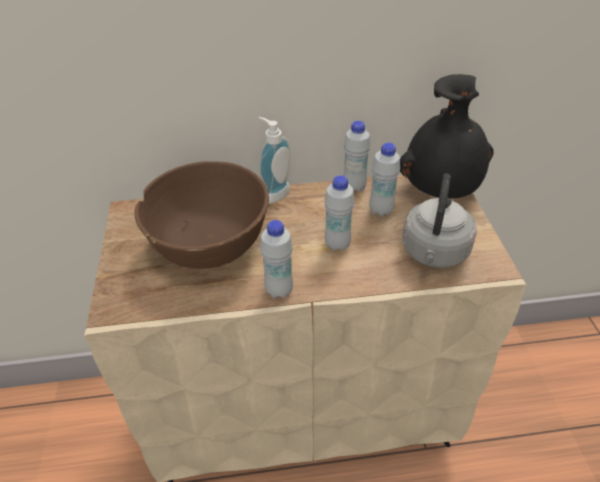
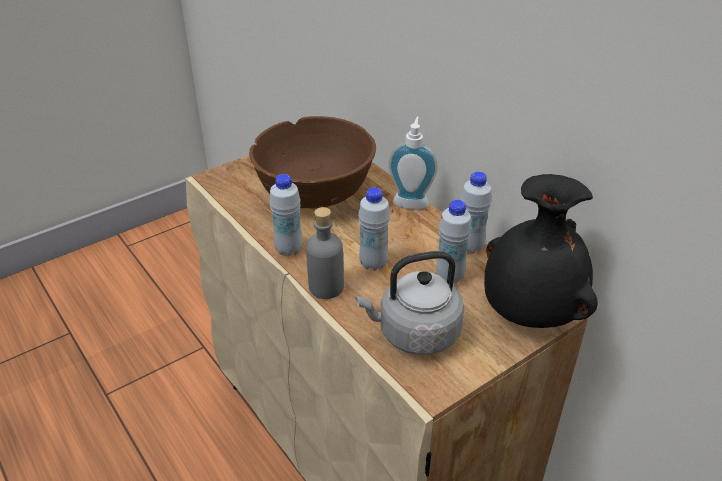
camera: 60 degrees right, 5 degrees down
(348, 283) = (326, 287): none -> grey bottle

